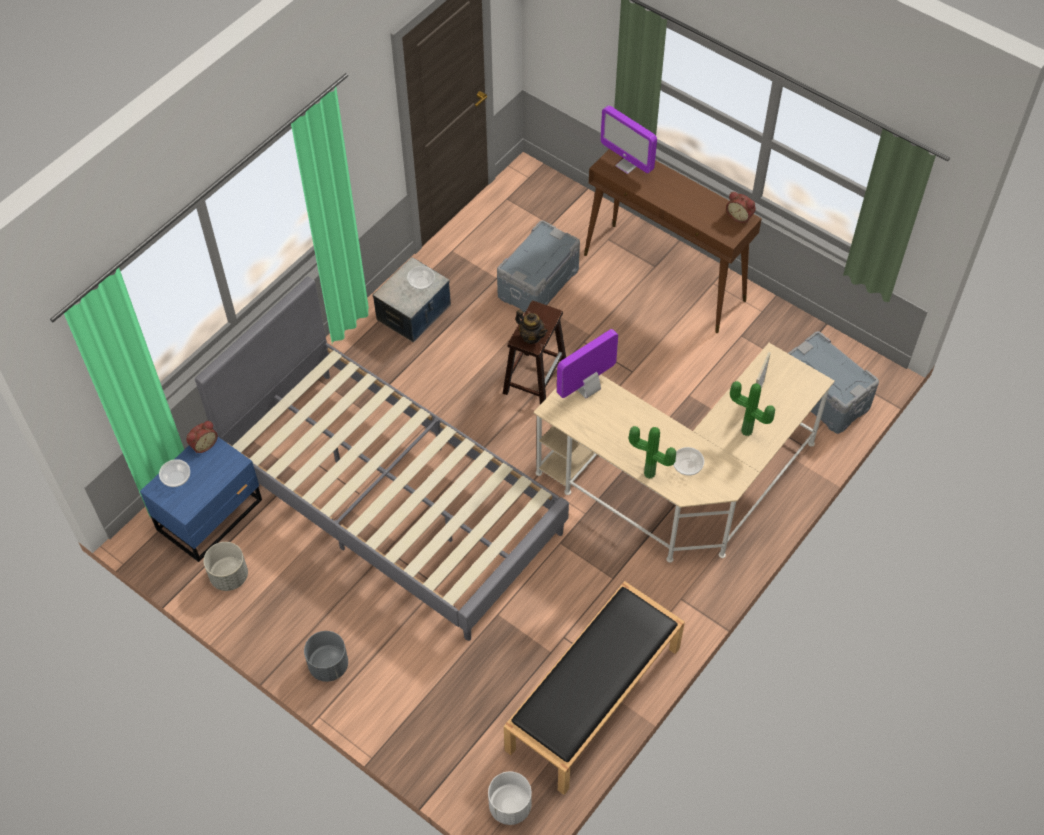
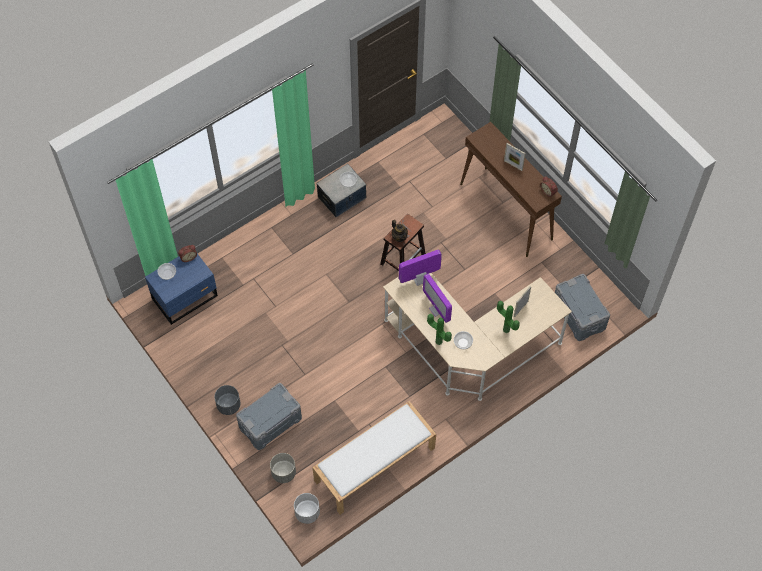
camera: 15 degrees right, 5 degrees up
(229, 576) = (186, 338): grey planter -> grey planter (283, 473)
(392, 498) = (294, 314): grey bed -> none
(539, 283) = (425, 197): grey storage box -> grey storage box (271, 423)
(593, 700) = (374, 465): black bench -> white bench
(627, 165) = (490, 140): monitor -> monitor (437, 309)
(674, 192) = (513, 165): none -> picture frame

